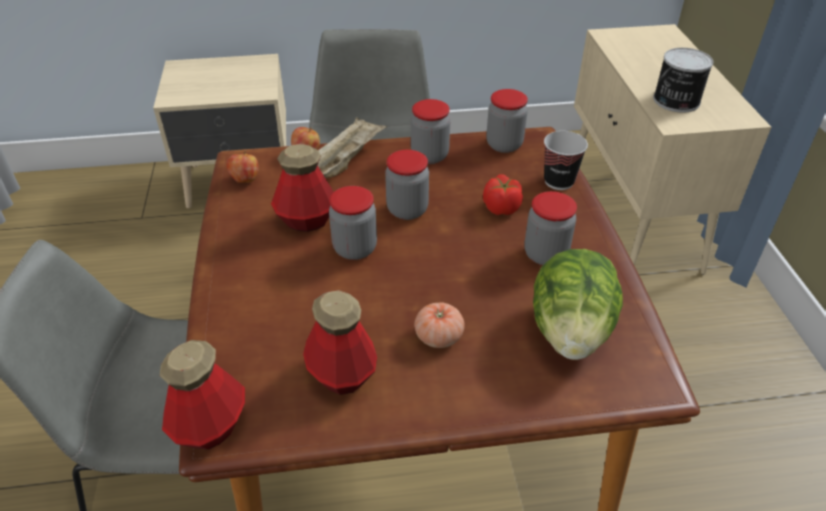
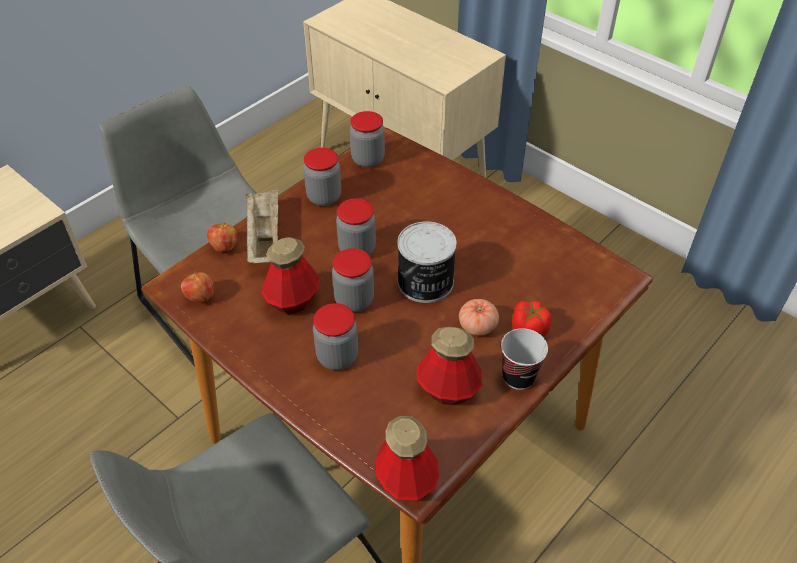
camera: 40 degrees left, 5 degrees up
(501, 207) = (418, 211): tomato -> tomato (529, 329)
(545, 254) = (481, 229): jar -> jar (337, 357)
(559, 181) = (434, 169): cup -> cup (518, 377)
(570, 331) = (547, 272): lettuce -> none
(675, 101) = (428, 61): can -> can (425, 283)

